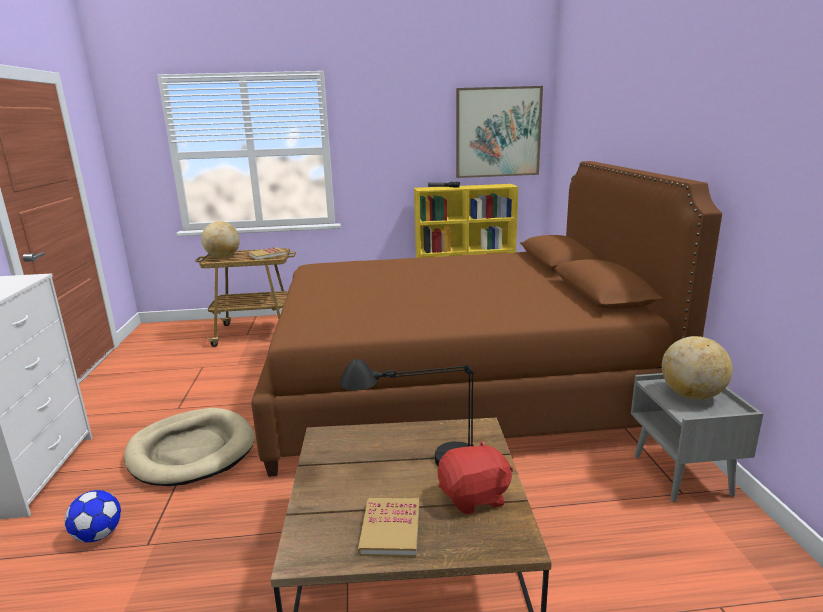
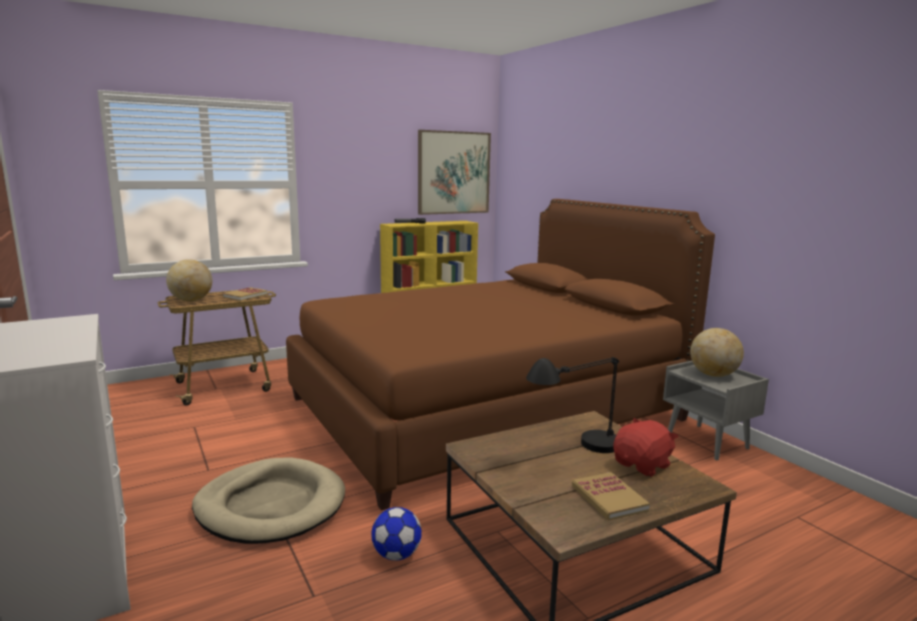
camera: 25 degrees left, 5 degrees down
(98, 535) = (245, 603): football -> football (396, 555)

